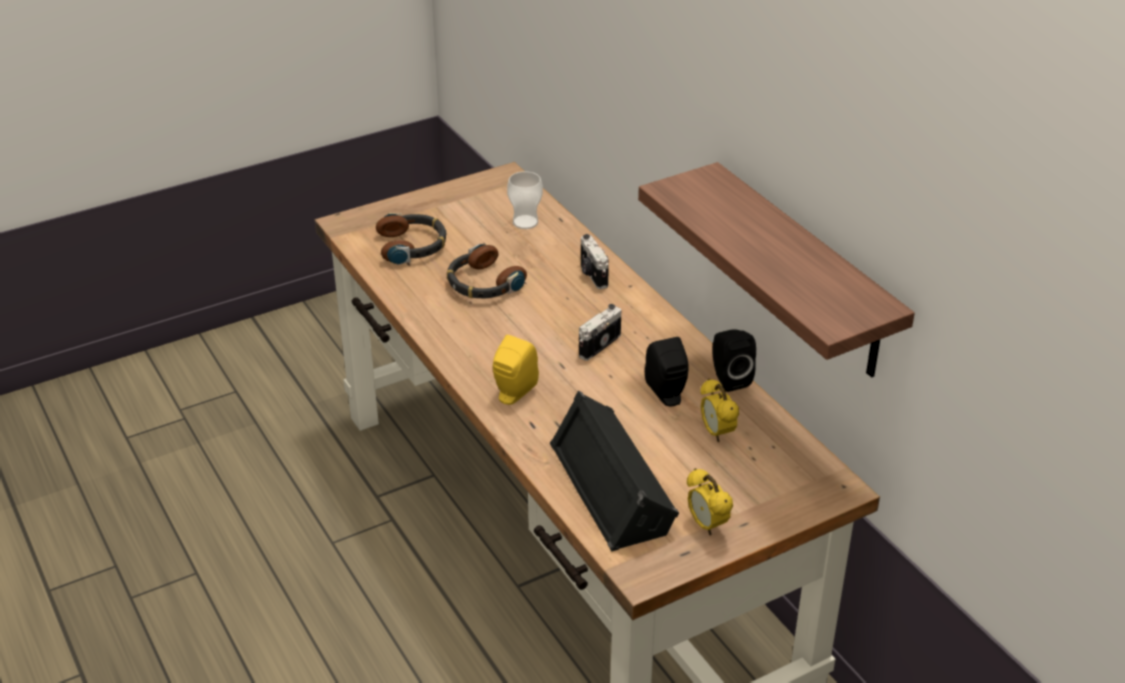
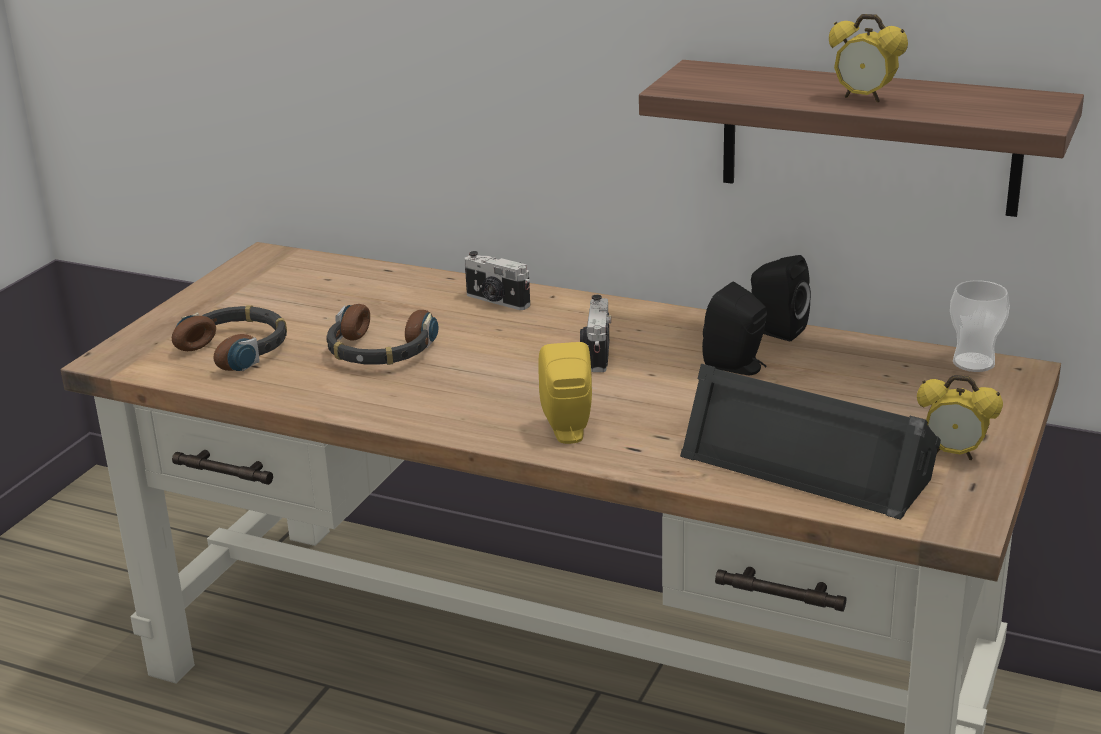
camera: 35 degrees left, 10 degrees down
(525, 222) = (349, 285): cup -> cup (973, 363)
(716, 433) = (836, 377): alarm clock -> alarm clock (864, 98)

